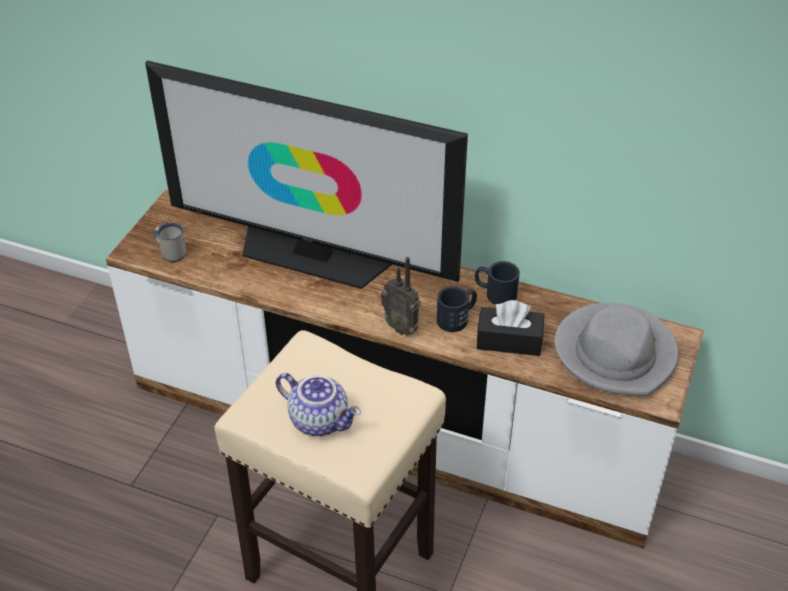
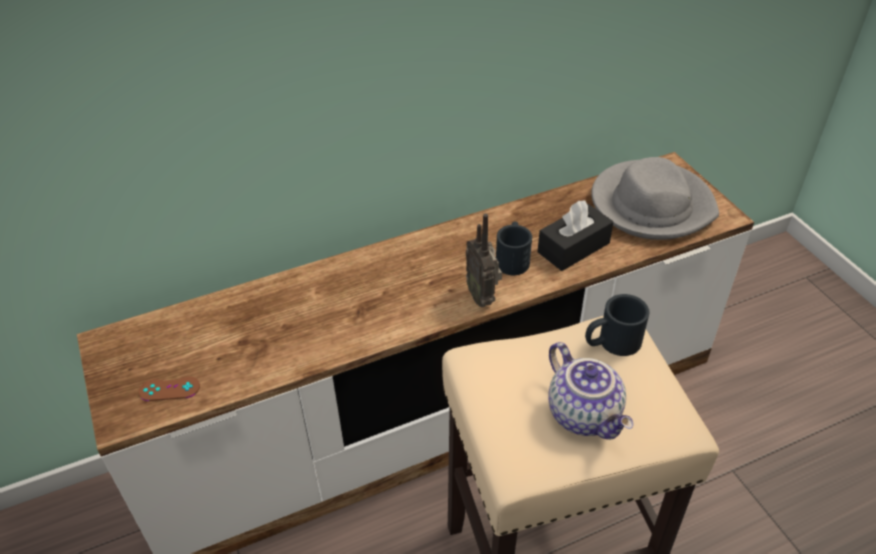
camera: 45 degrees left, 0 degrees up
(171, 252) = (169, 389): white mug -> brown game controller
(313, 254) = (320, 292): television -> none
(320, 420) = (585, 414): teapot -> teapot turned 75 degrees clockwise
(402, 327) = (482, 296): radio -> radio turned 75 degrees clockwise
(495, 293) = (511, 220): black mug -> black mug (611, 342)

